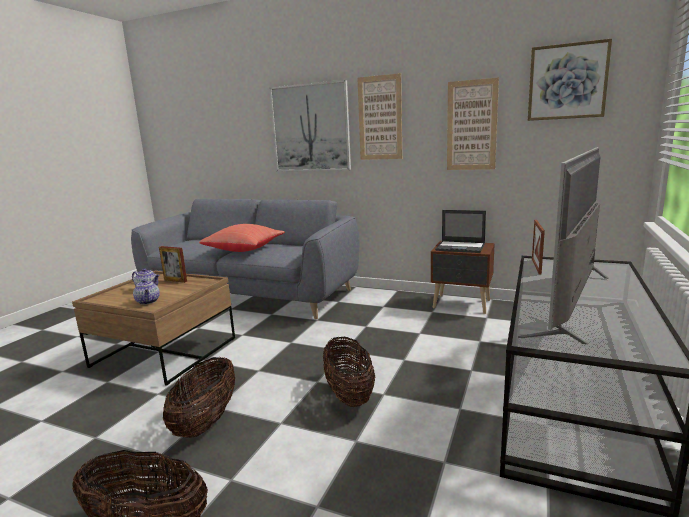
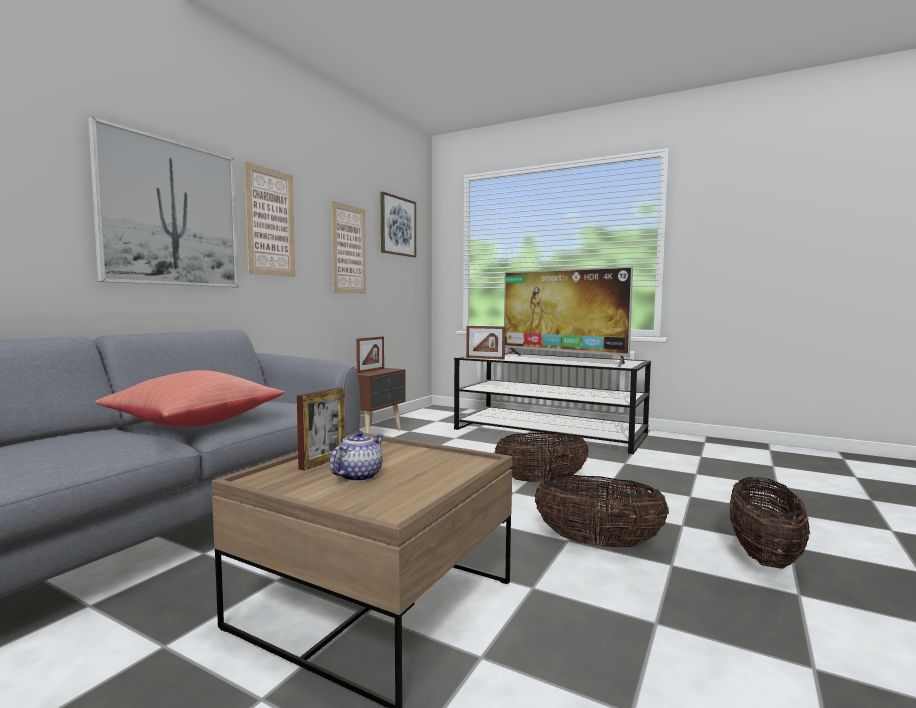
camera: 85 degrees left, 10 degrees down
(148, 302) = (442, 468): teapot -> none
(461, 247) = (370, 371): laptop -> picture frame

